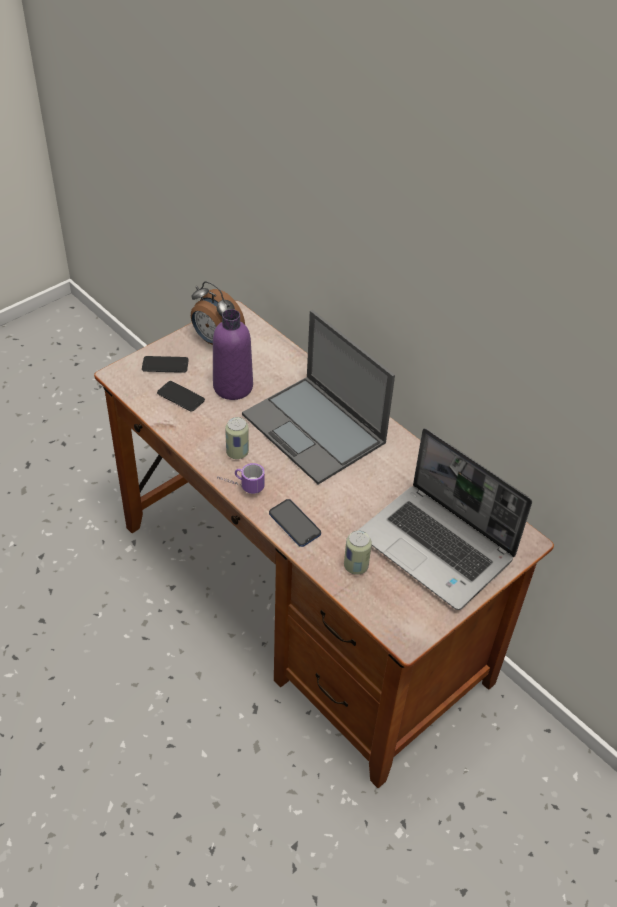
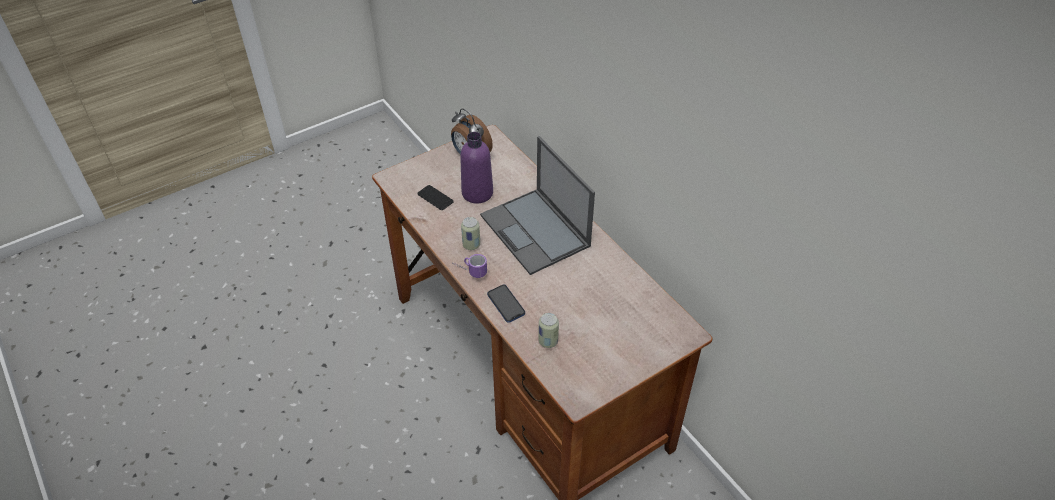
camera: 10 degrees right, 0 degrees up
(165, 365) = (427, 172): phone -> none
(437, 547) = (616, 332): laptop -> none

